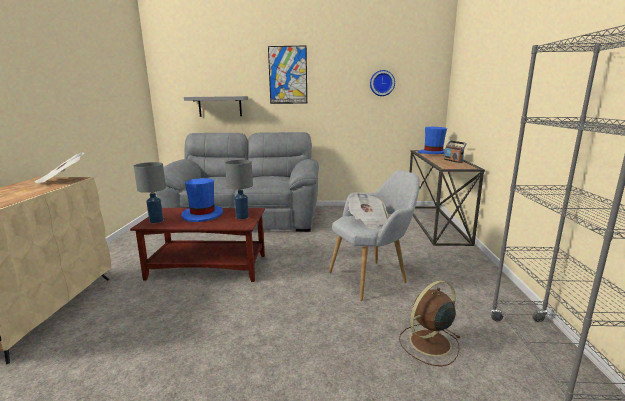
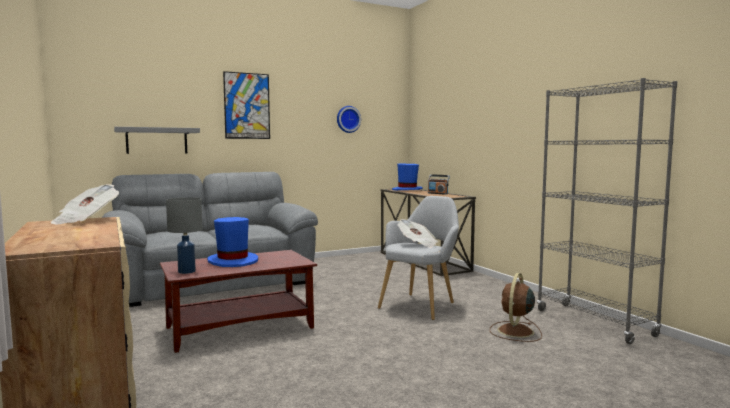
camera: 30 degrees left, 10 degrees down
(242, 217) = (284, 258): grey table lamp -> none

